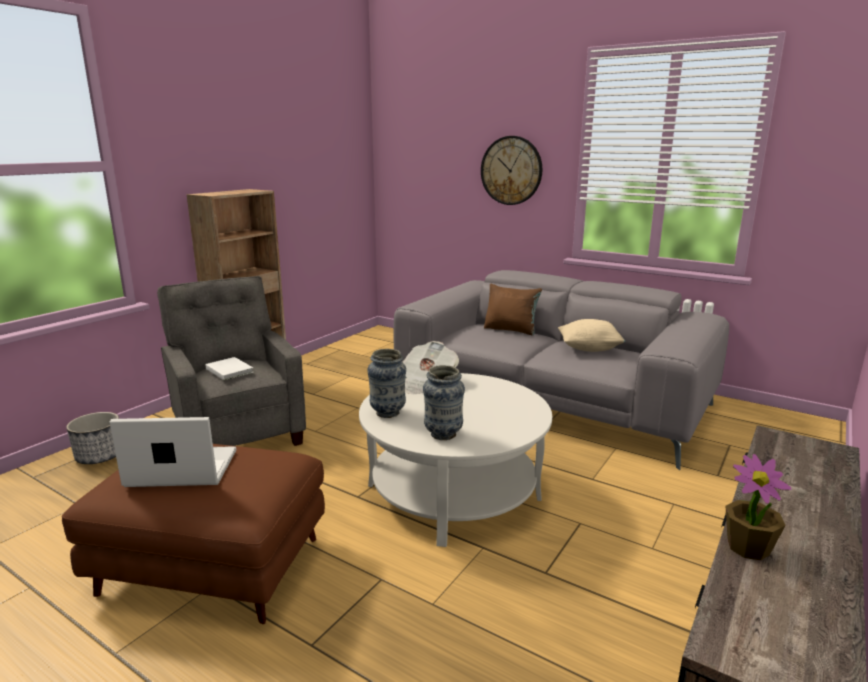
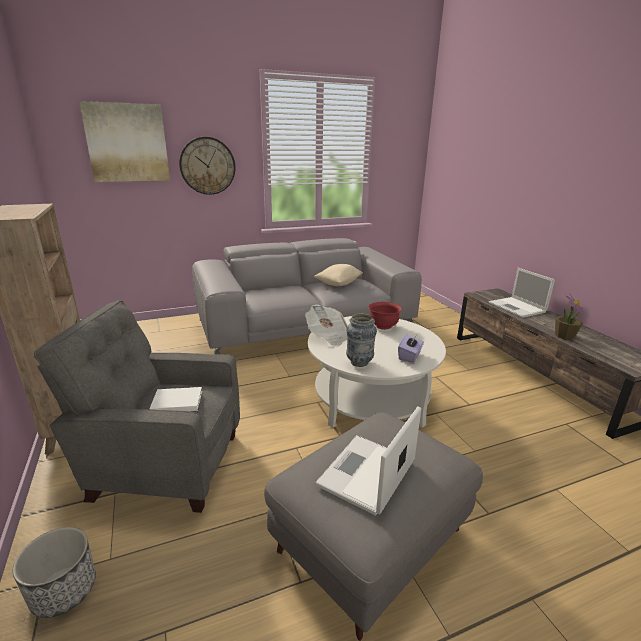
camera: 55 degrees left, 5 degrees up
(211, 567) = (371, 541): brown ottoman -> grey ottoman
(439, 143) = (127, 143): none -> picture
(443, 434) = (410, 356): vase -> purple tissue box
(505, 401) = (383, 326): none -> red bowl
(511, 330) = (276, 288): brown pillow -> none
(795, 481) = (518, 308): none -> laptop

